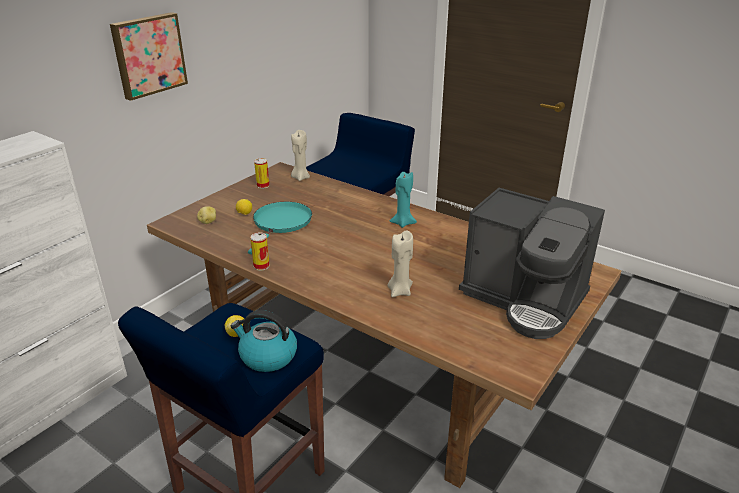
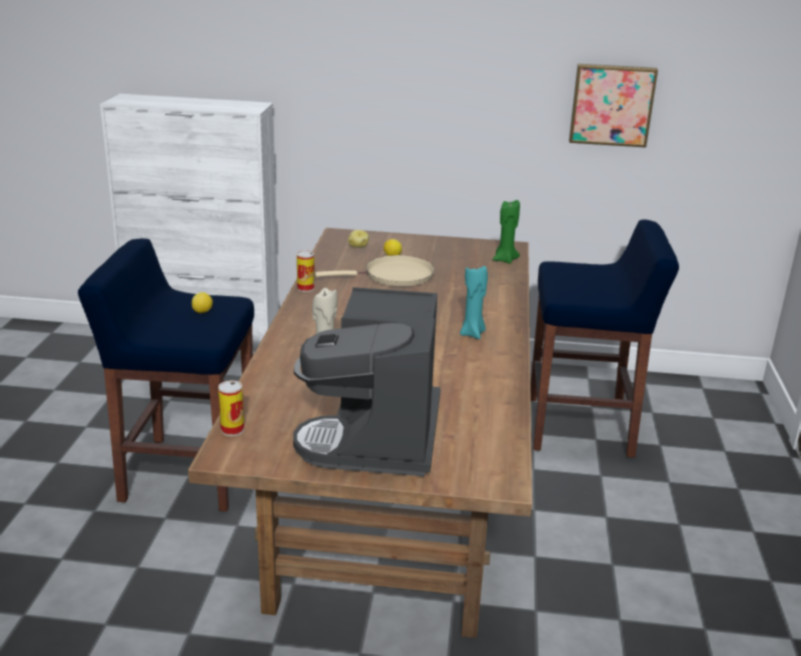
camera: 60 degrees right, 5 degrees down
(148, 55) = (414, 69): picture -> picture (611, 104)
(263, 185) = (460, 248): can -> can (232, 429)
(267, 356) = (180, 332): kettle -> none
(281, 223) = (394, 276): turquoise frying pan -> beige frying pan
(300, 177) = (505, 260): beige candle -> green candle

